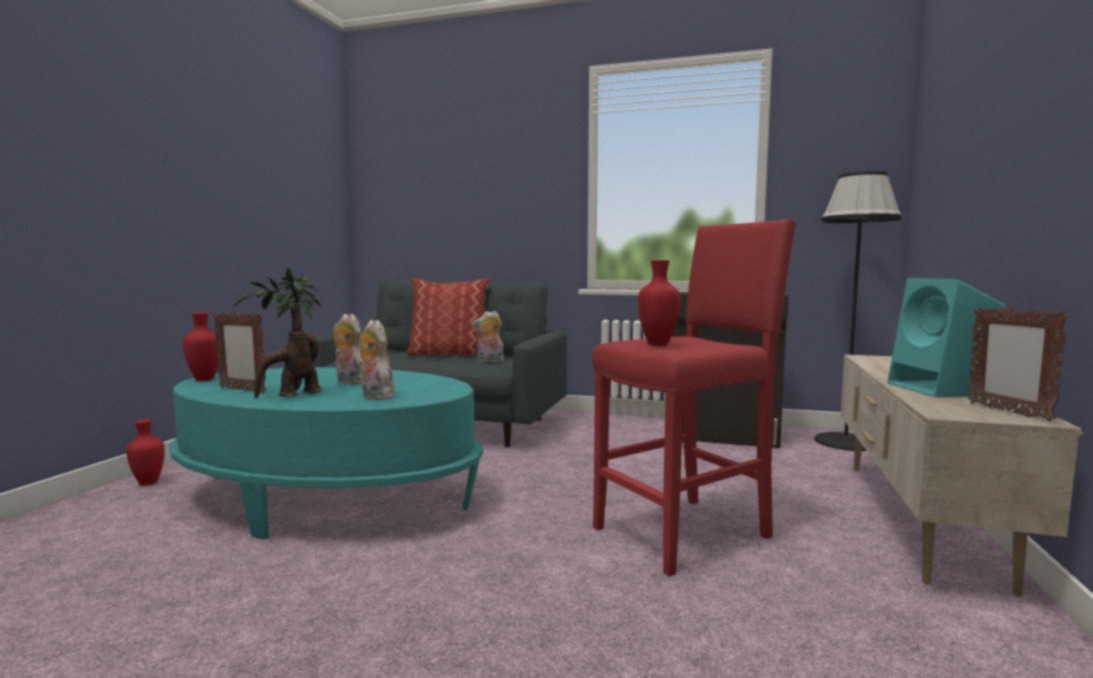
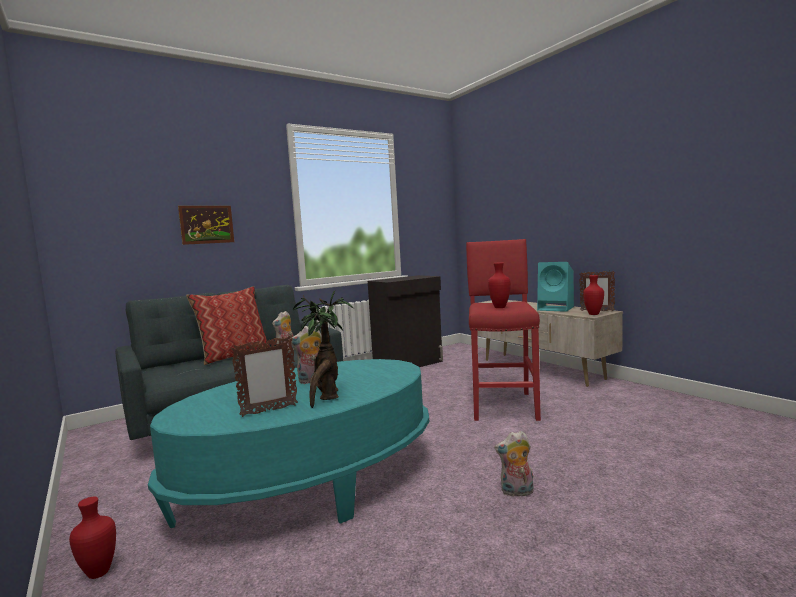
camera: 50 degrees left, 0 degrees up
(205, 379) = (180, 421): red vase -> red vase (593, 314)
(374, 396) = (377, 379): plush toy -> plush toy (516, 492)
(483, 204) = (206, 224): none -> picture
(846, 442) = (455, 350): black floor lamp -> none

